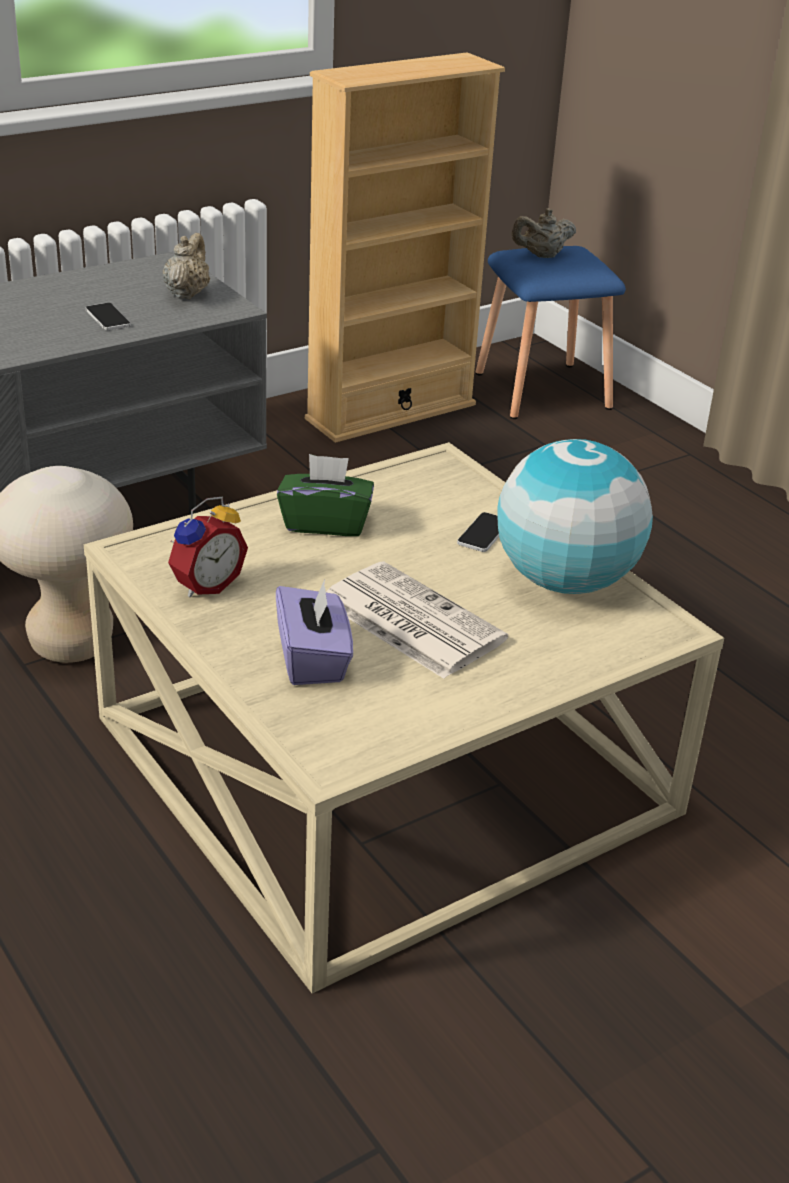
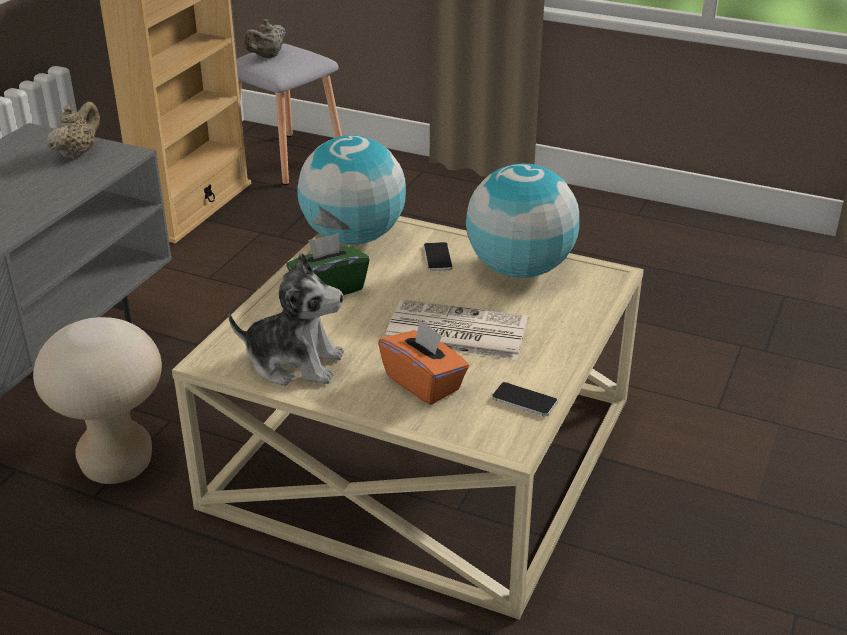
camera: 30 degrees left, 0 degrees up
(107, 318) = (36, 190): phone -> phone (524, 400)
(187, 294) = (77, 153): beige teapot -> beige teapot turned 45 degrees clockwise
(205, 584) = (294, 363): alarm clock -> plush toy
(313, 659) = (424, 383): purple tissue box -> orange tissue box
(413, 478) = (353, 237): none -> globe
(541, 391) = (287, 159): blue stool -> grey stool

